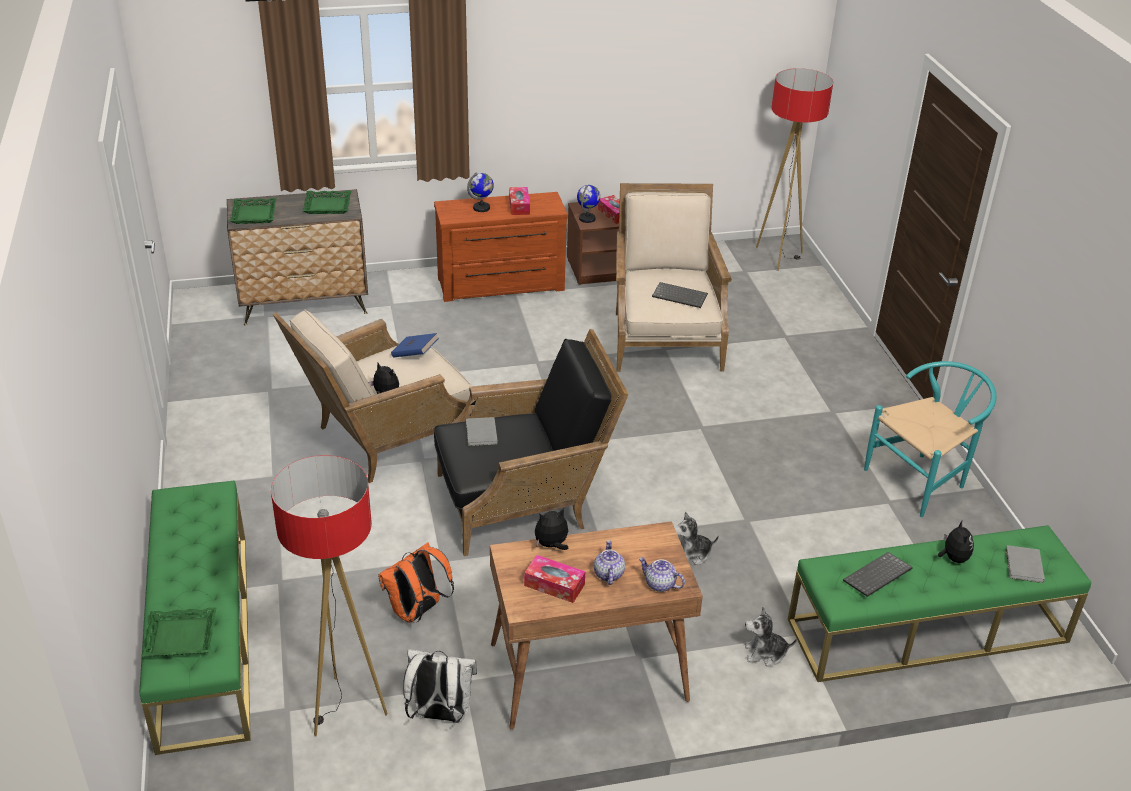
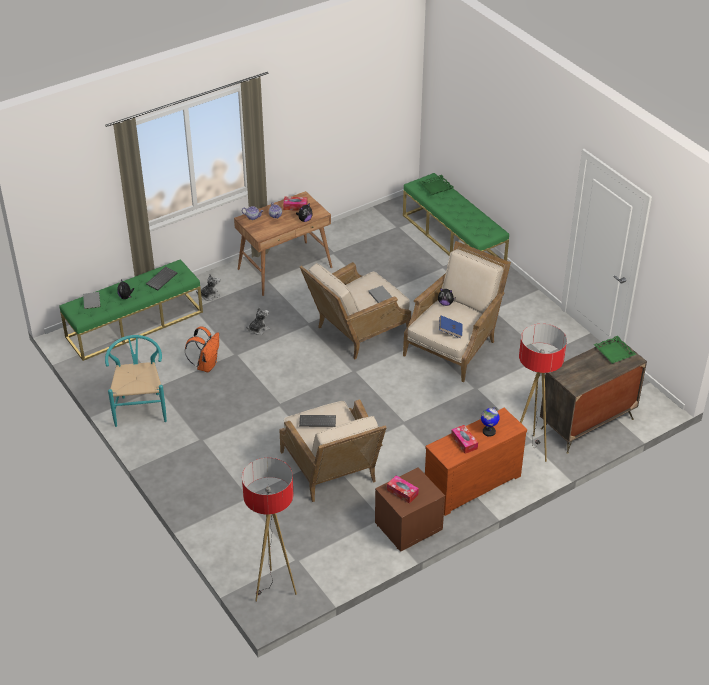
camera: 160 degrees right, 5 degrees up
(327, 206) = (577, 374): green tray -> none
(345, 709) = (375, 232): floor lamp -> floor lamp (529, 450)
(417, 612) = (373, 271): orange backpack -> orange backpack (206, 365)
(440, 714) = (337, 240): white backpack -> none
(524, 500) = (356, 333): black armchair -> beige armchair
(587, 218) = (419, 480): globe -> none
(922, 479) = (140, 406): turquoise chair -> turquoise chair turned 135 degrees clockwise

